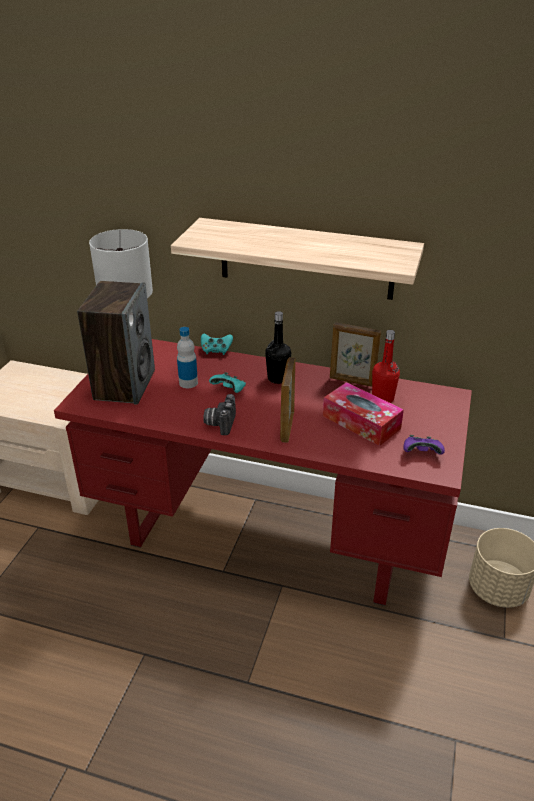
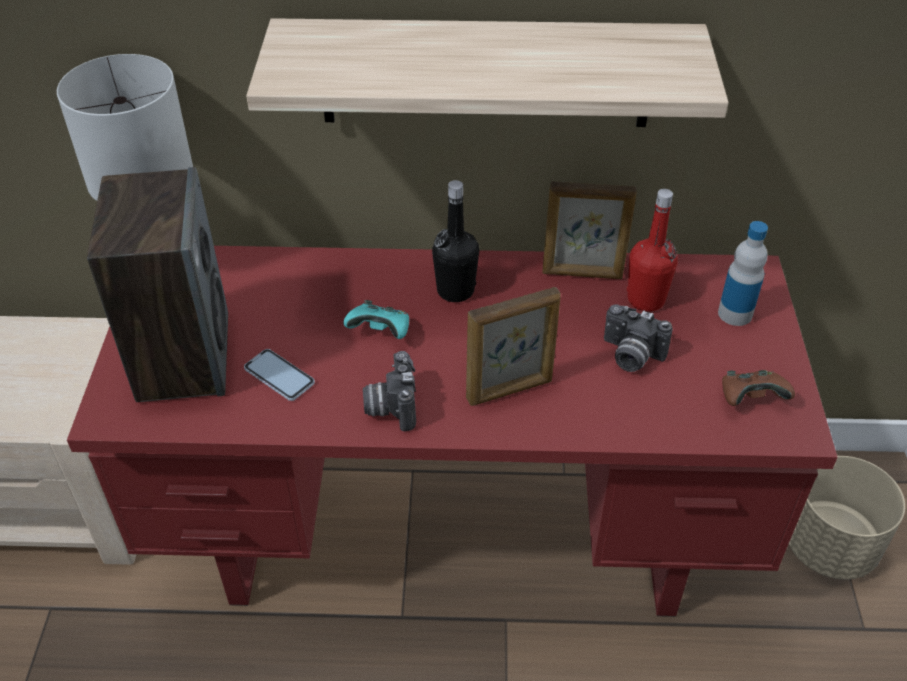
camera: 15 degrees left, 10 degrees up
(168, 400) = (279, 375): none -> phone
(188, 383) = (300, 330): bottle -> bottle (735, 314)
(216, 350) = (324, 250): turquoise game controller -> none
(287, 427) = (510, 390): picture frame -> picture frame turned 105 degrees counterclockwise
(361, 422) = (630, 356): tissue box -> camera
(421, 453) = (750, 399): purple game controller -> brown game controller

